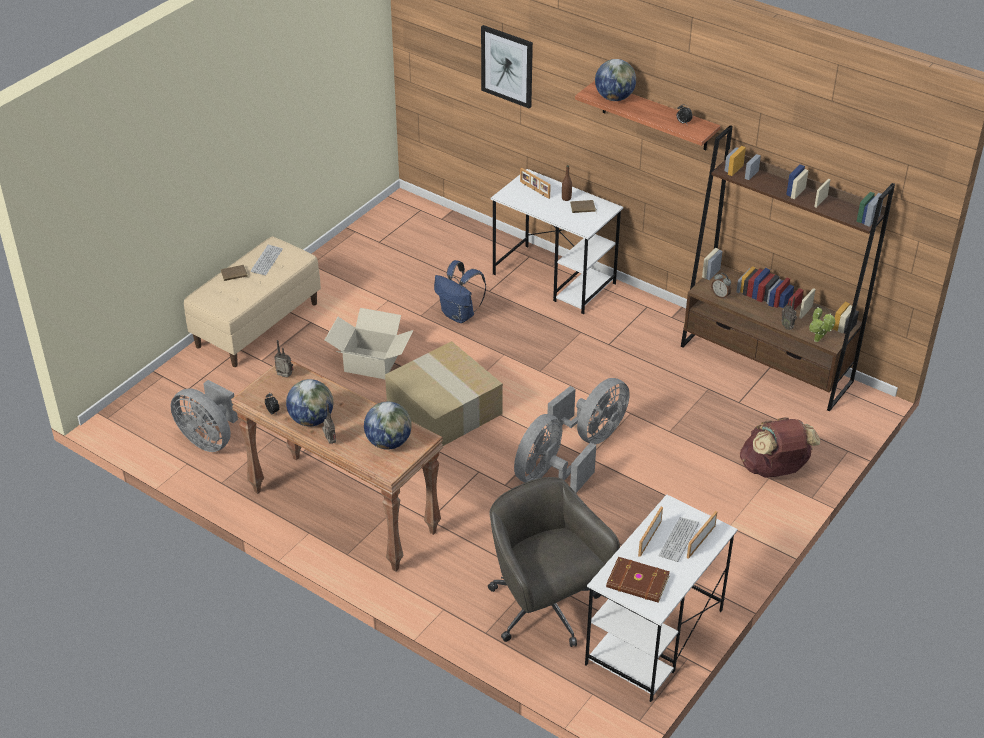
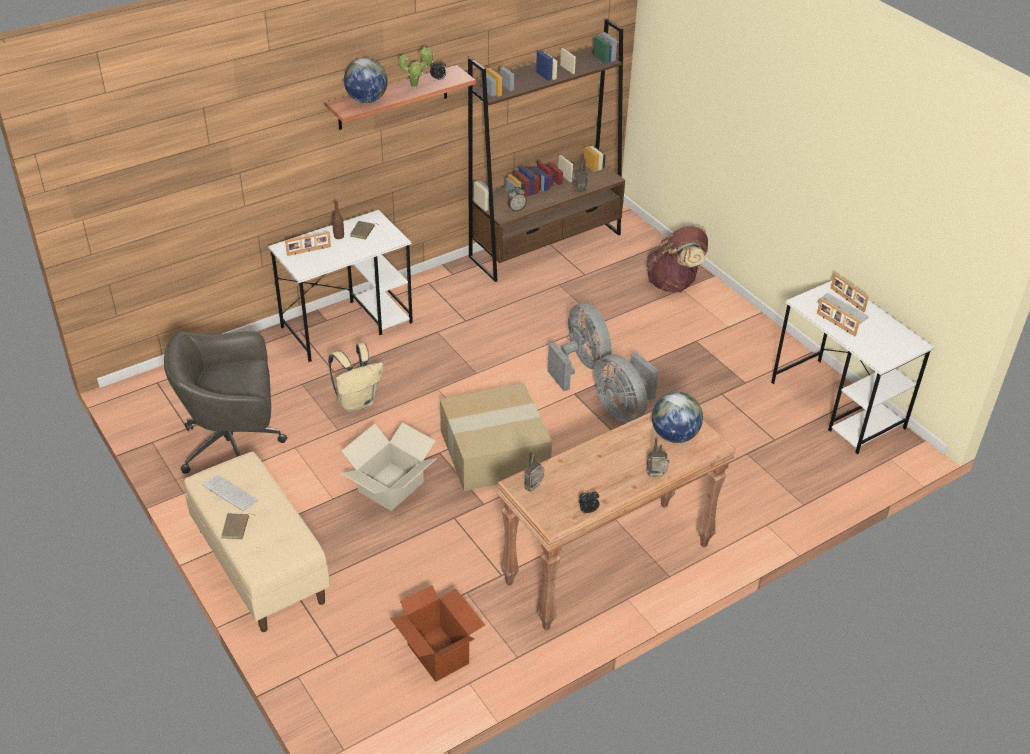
camera: 70 degrees left, 0 degrees up
(209, 439) = (438, 653): grey fan -> cardboard box
(311, 420) = (615, 483): globe -> none
(459, 315) = (357, 402): blue backpack -> beige backpack
(507, 66) = (220, 151): picture -> none
(545, 610) = (787, 459): grey office chair -> grey office chair (234, 446)
(637, 583) = (886, 345): brown book -> none
(818, 341) = (605, 183): potted plant -> potted plant (416, 86)

